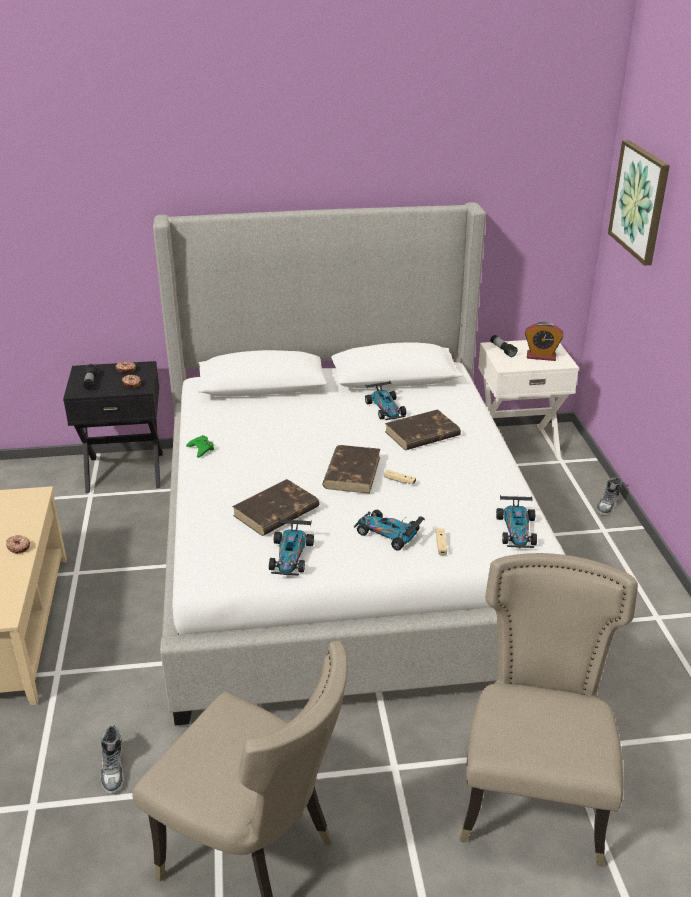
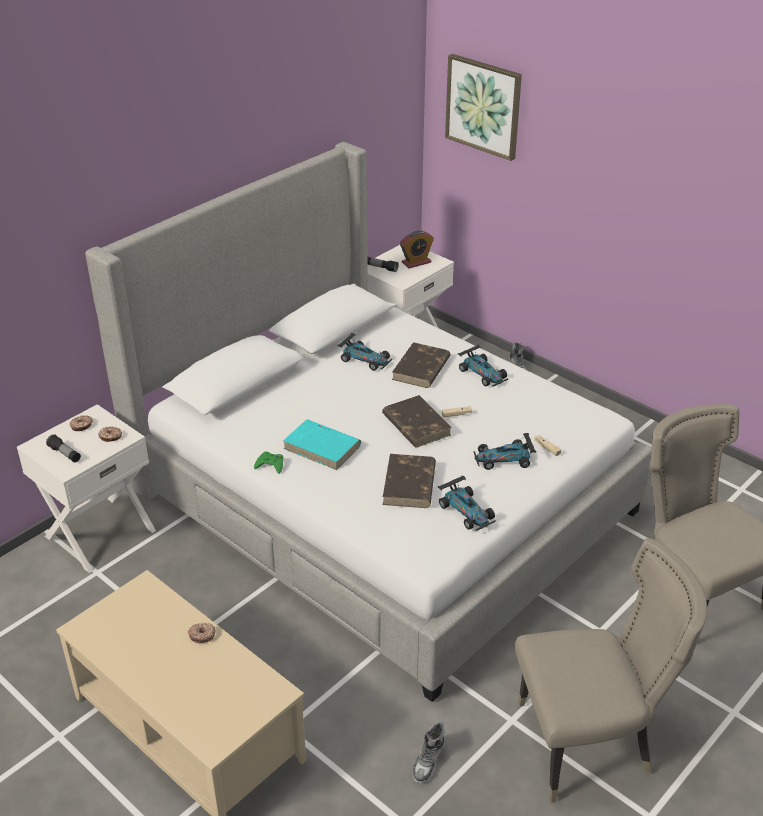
camera: 40 degrees left, 5 degrees up
(113, 769) = (428, 761): shoe -> shoe turned 75 degrees clockwise
(125, 471) = (99, 532): black nightstand -> white nightstand
(255, 454) = (322, 447): none -> turquoise book
(517, 530) = (576, 412): toy car -> toy car (483, 373)

